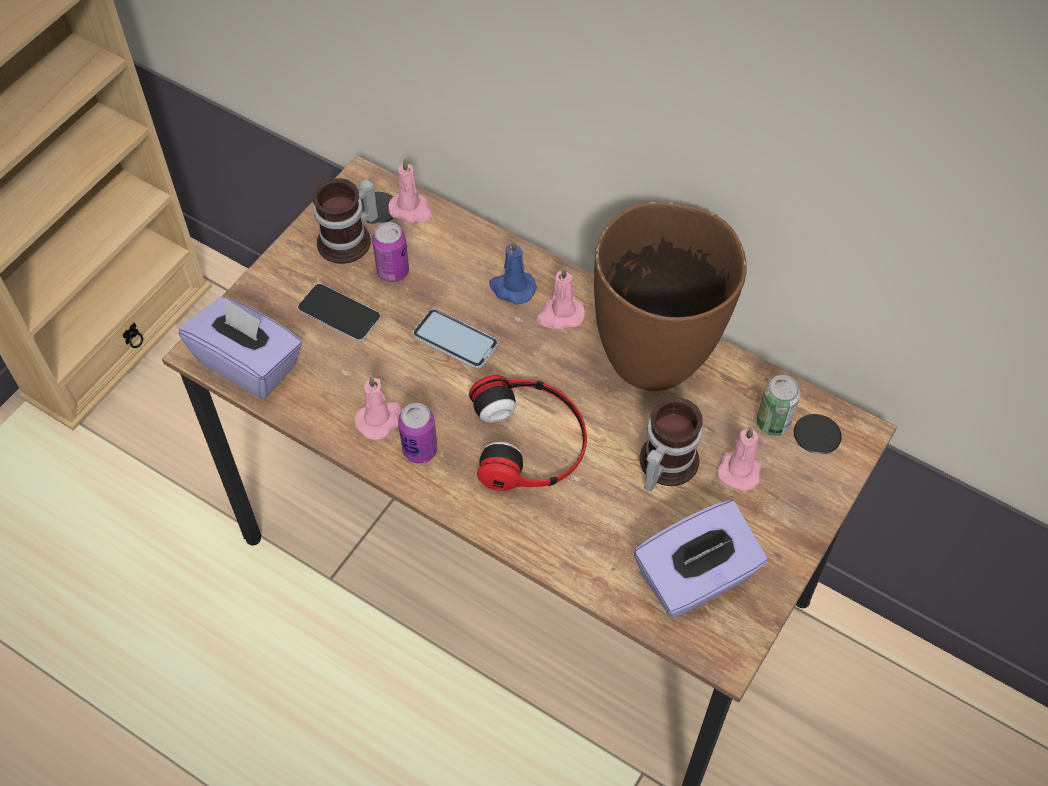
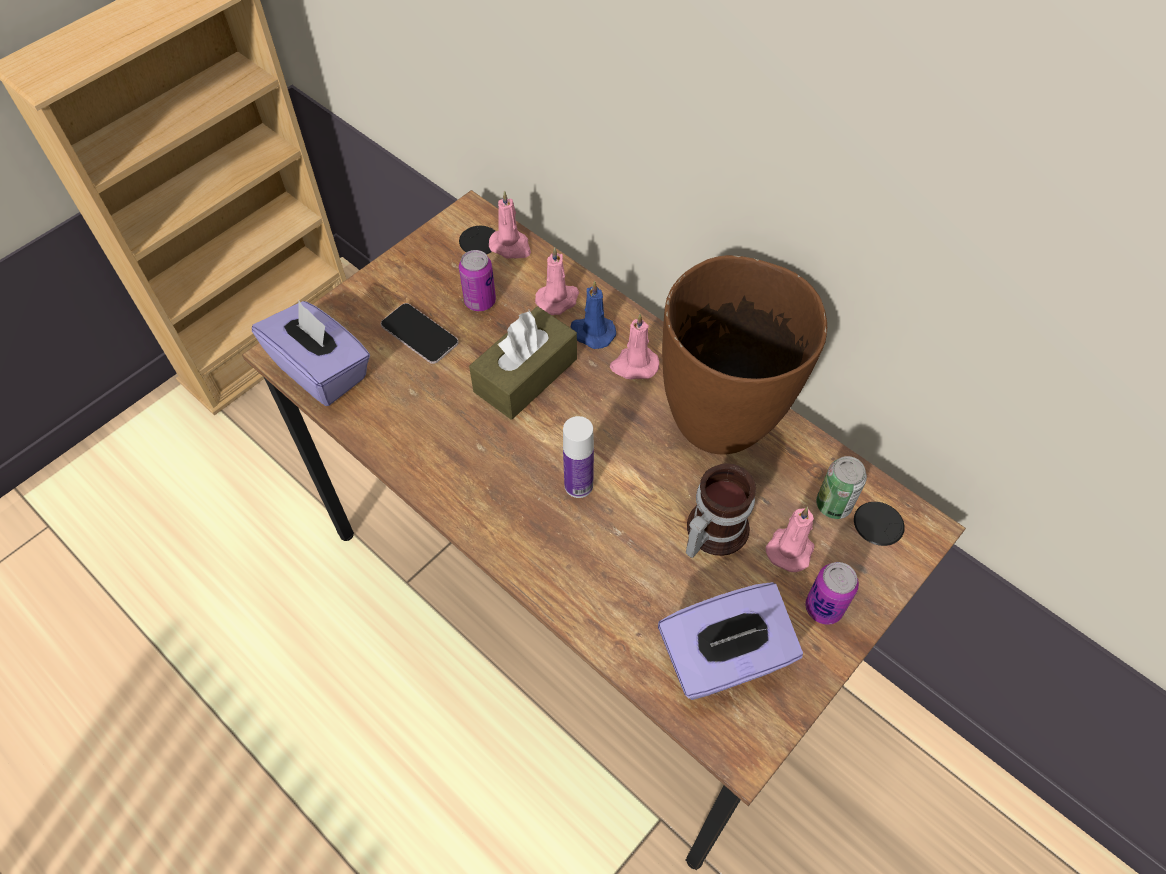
camera: 10 degrees right, 0 degrees up
(350, 241) = (446, 267): mug -> none
(380, 419) = (434, 442): pink candle -> pink candle (558, 299)
(420, 450) = (466, 479): can -> can (824, 608)
(455, 340) = (525, 375): phone -> brown tissue box
(529, 440) = (578, 485): headphones -> bottle

